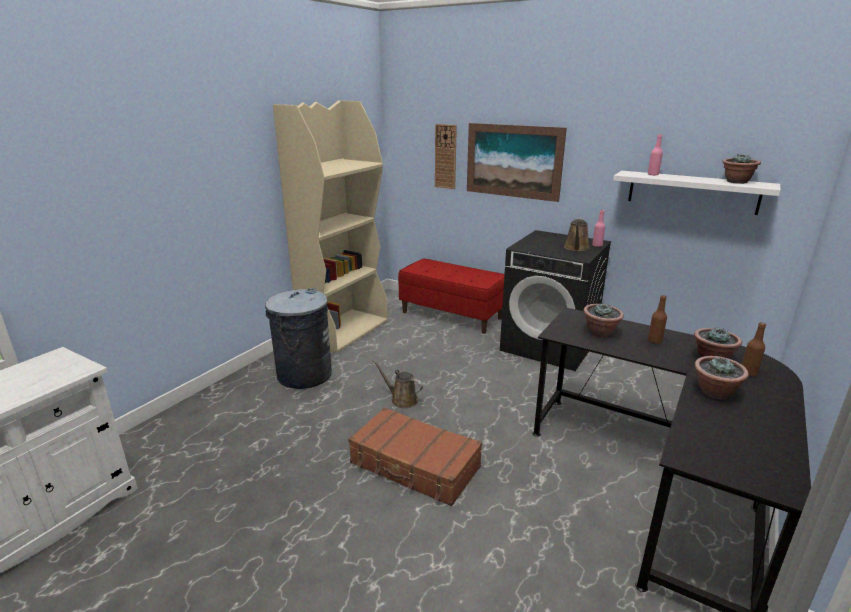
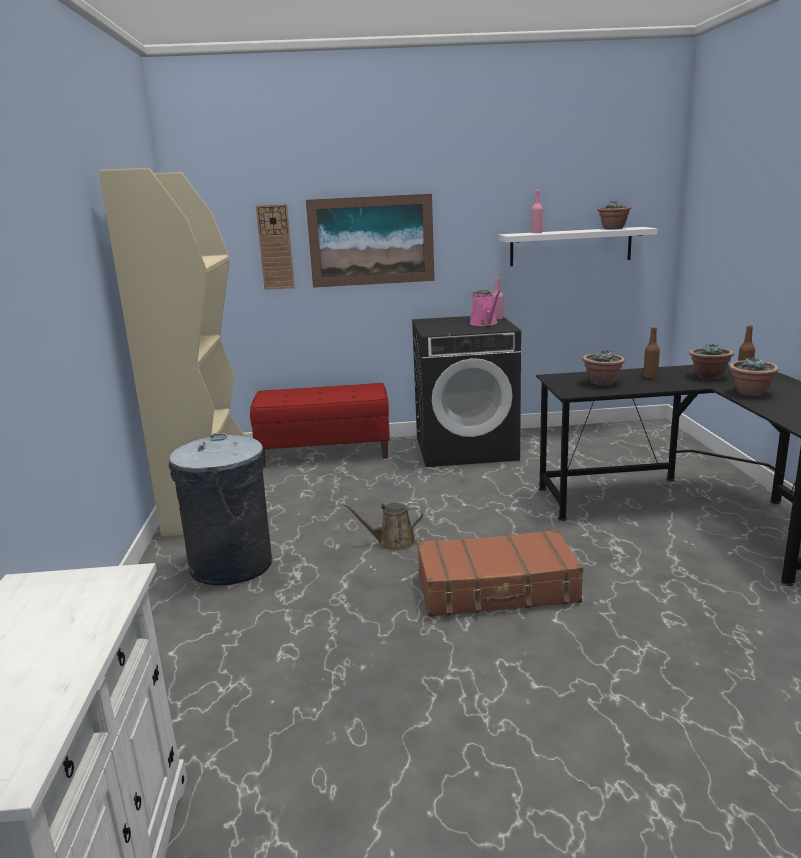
camera: 35 degrees left, 5 degrees down
(576, 248) = (484, 323): brown watering can -> pink watering can

